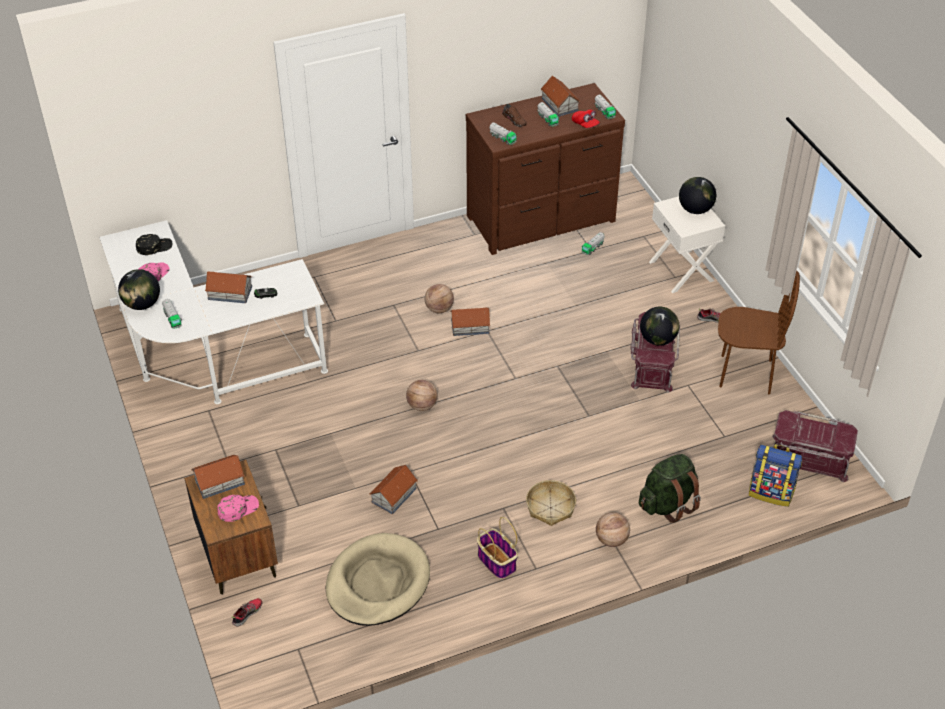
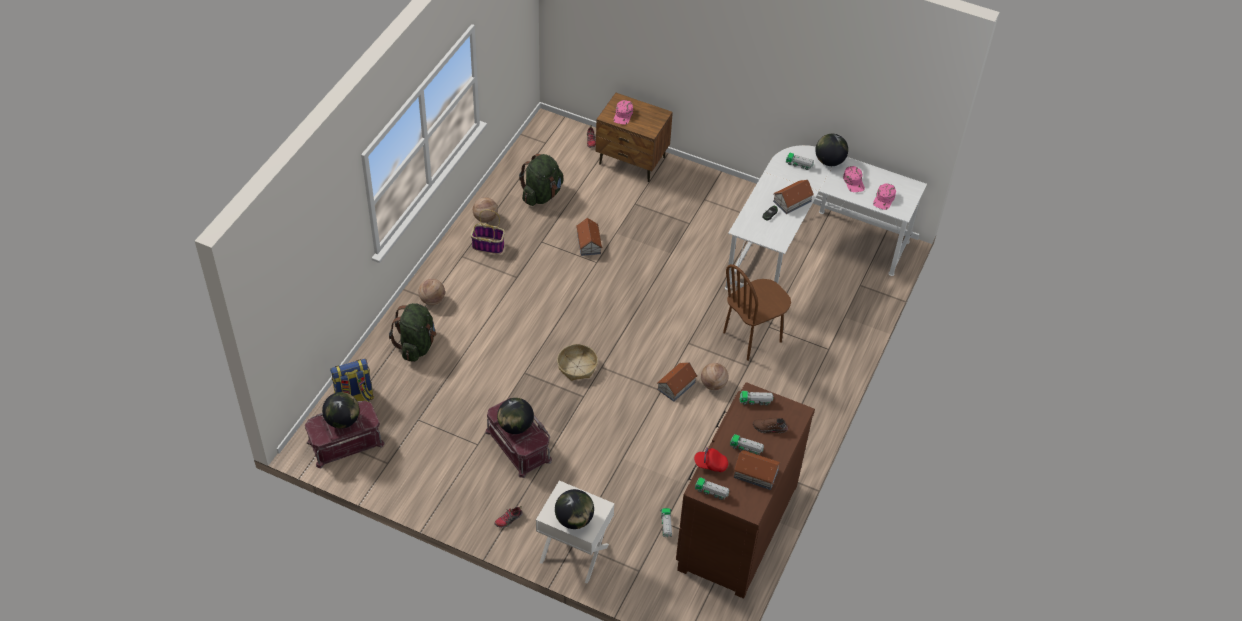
camera: 135 degrees right, 5 degrees up
(154, 247) = (884, 199): black cap -> pink cap
(220, 481) = (651, 121): toy house -> none
(377, 583) = (542, 195): beige dog bed -> green backpack
(422, 405) = (638, 307): basketball -> basketball (485, 218)
(550, 508) = (488, 295): basket -> basket (577, 366)
(745, 374) = (443, 484): brown chair -> brown chair (752, 337)
(813, 434) = (342, 420): none -> globe

